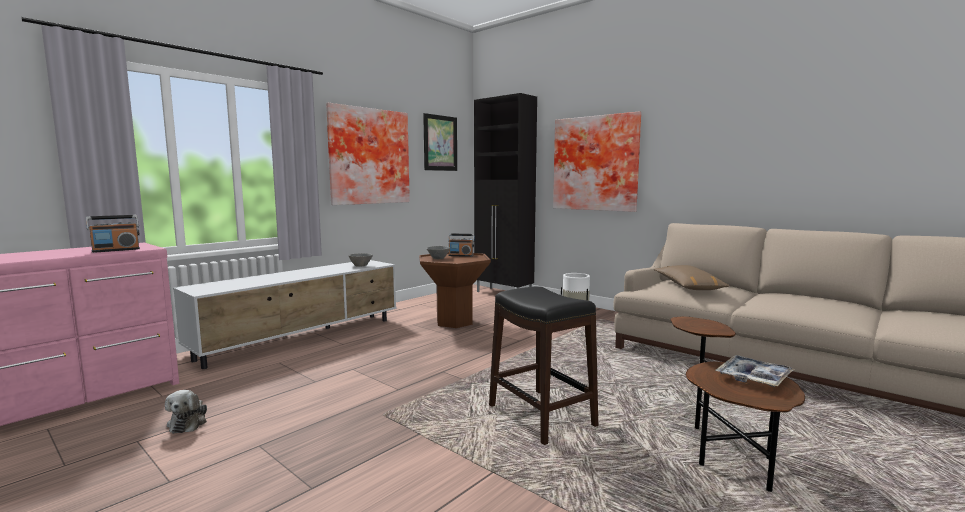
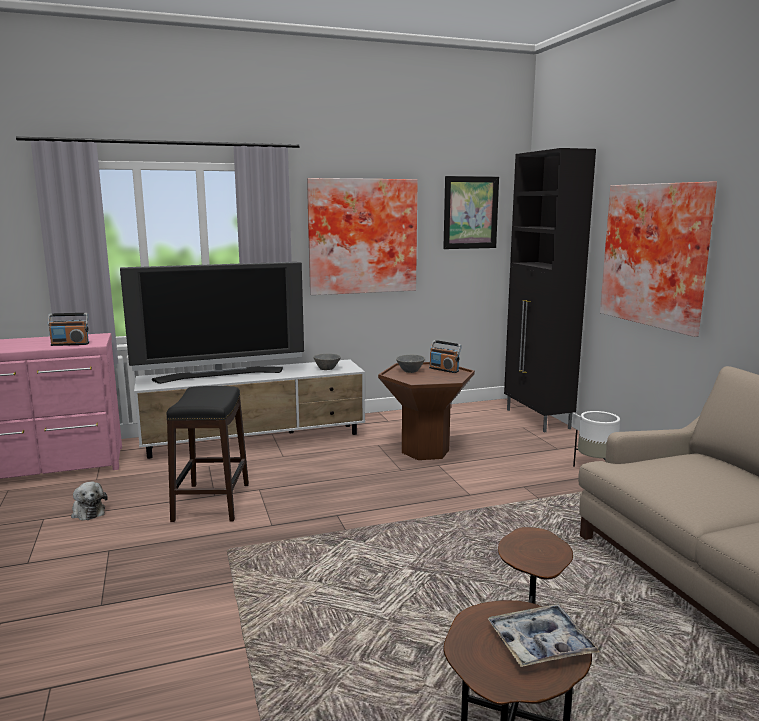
camera: 30 degrees right, 5 degrees up
(188, 422) = (87, 511): plush toy -> plush toy turned 60 degrees counterclockwise
(268, 278) = (220, 375): none -> television
(541, 415) = (369, 601): black stool -> black stool (212, 502)
(688, 286) = (693, 474): brown pillow -> none

